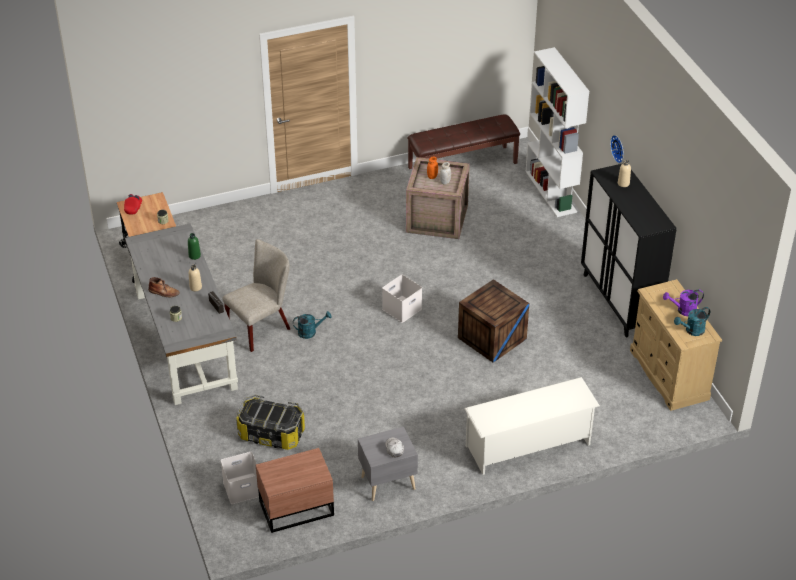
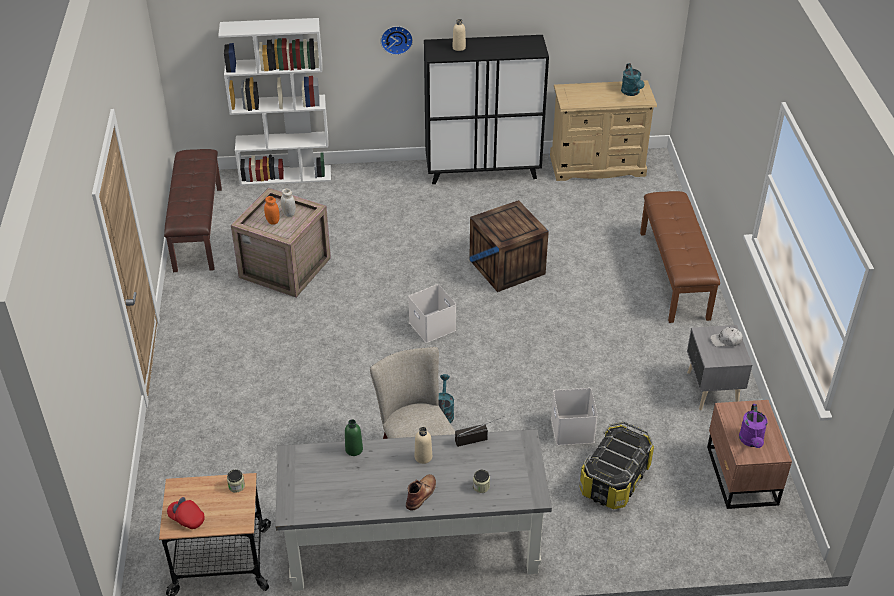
camera: 75 degrees left, 0 degrees up
(242, 489) = (704, 523): white storage box -> white storage box (573, 430)
(528, 445) = (675, 275): white shoe rack -> brown bench
(683, 310) = (601, 91): purple watering can -> purple watering can (751, 441)

